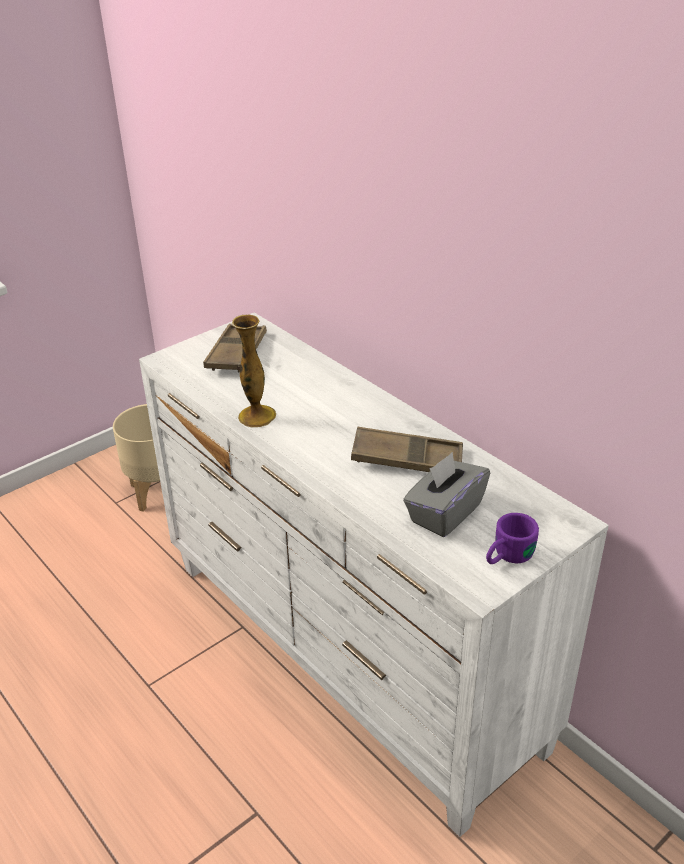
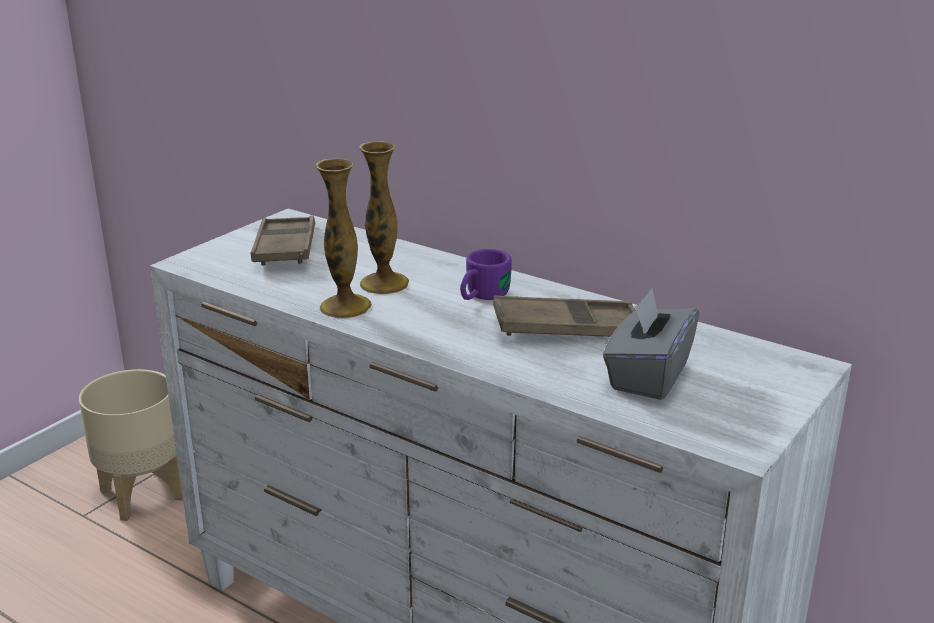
camera: 15 degrees left, 10 degrees down
(293, 397) = (384, 283): none -> vase
(507, 557) = (753, 410): purple mug -> purple mug (481, 297)

